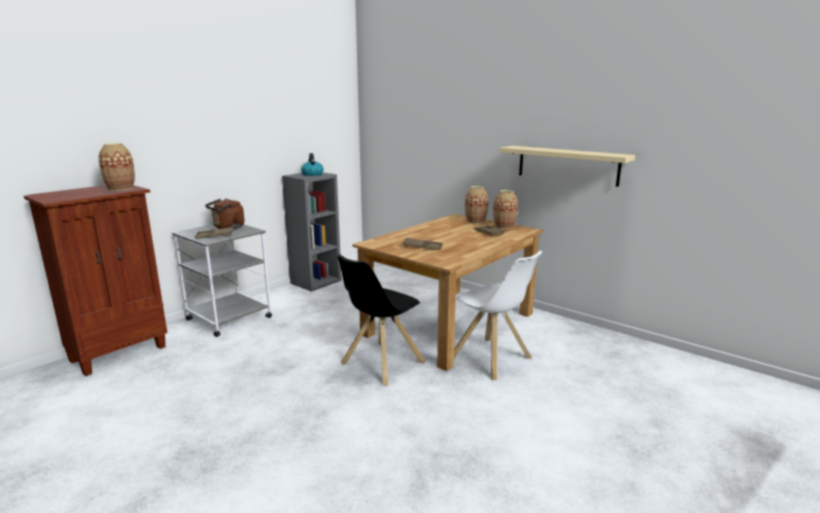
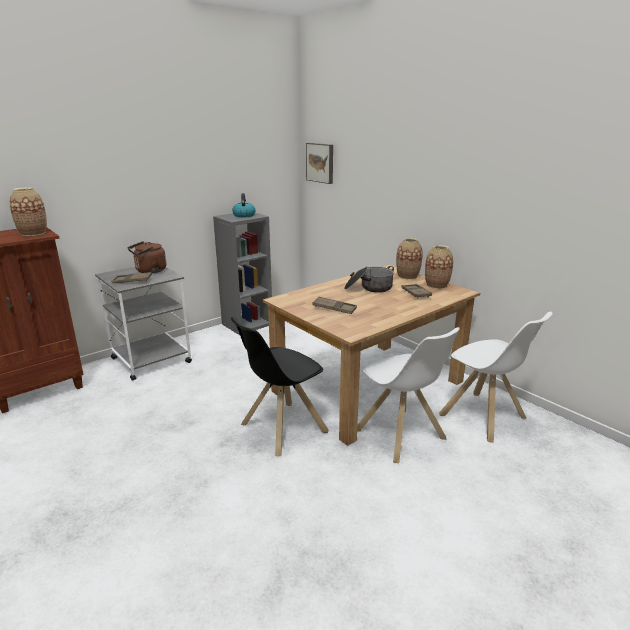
camera: 10 degrees right, 5 degrees up
(380, 125) = (320, 162): none -> picture
(446, 231) = (369, 288): none -> cooking pot
(559, 339) = (484, 417): none -> white chair
(567, 165) = (512, 221): beige shelf -> none

